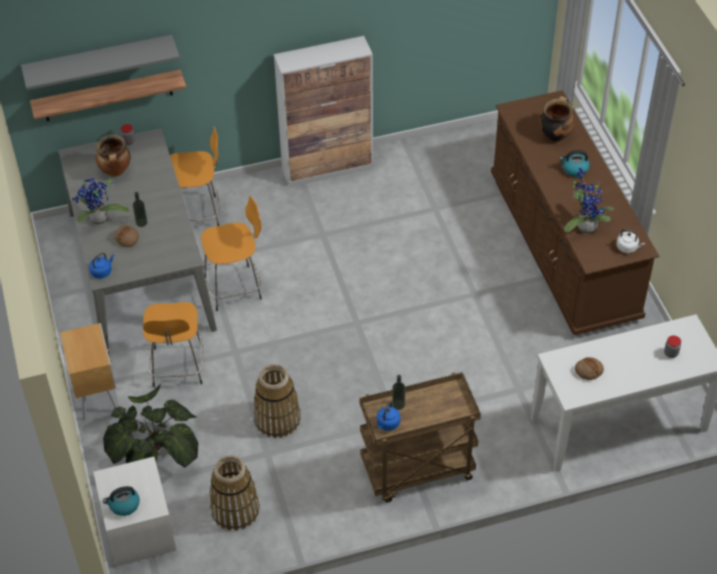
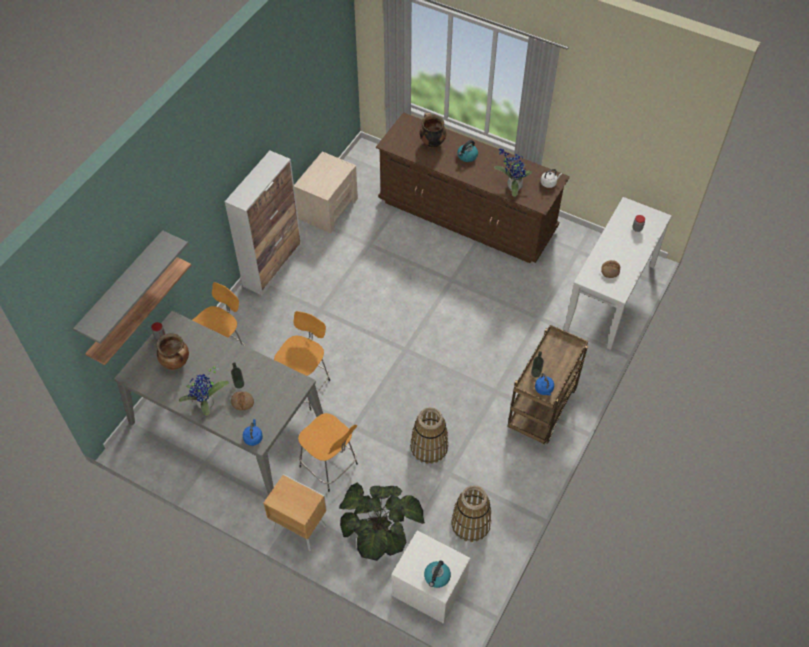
camera: 45 degrees left, 5 degrees up
(436, 151) = (328, 208): none -> beige nightstand

